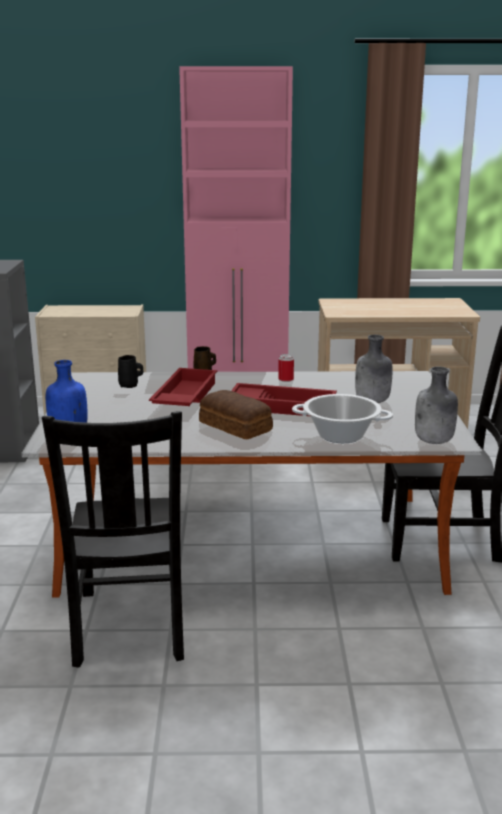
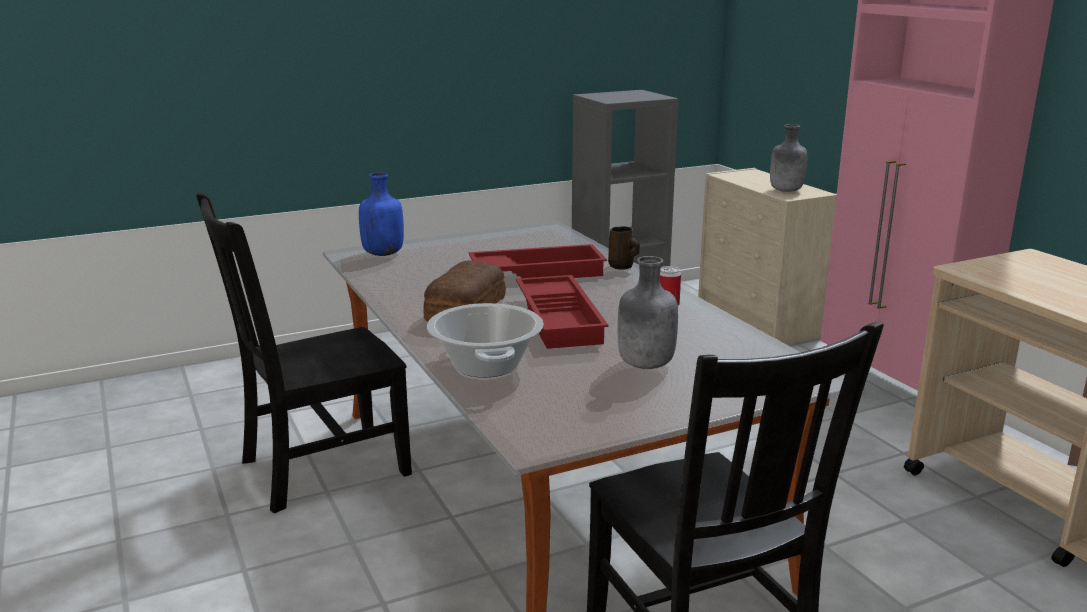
camera: 65 degrees right, 0 degrees up
(129, 385) = (544, 246): black mug -> none
(434, 441) = (519, 427): grey bottle -> grey bottle (785, 190)

